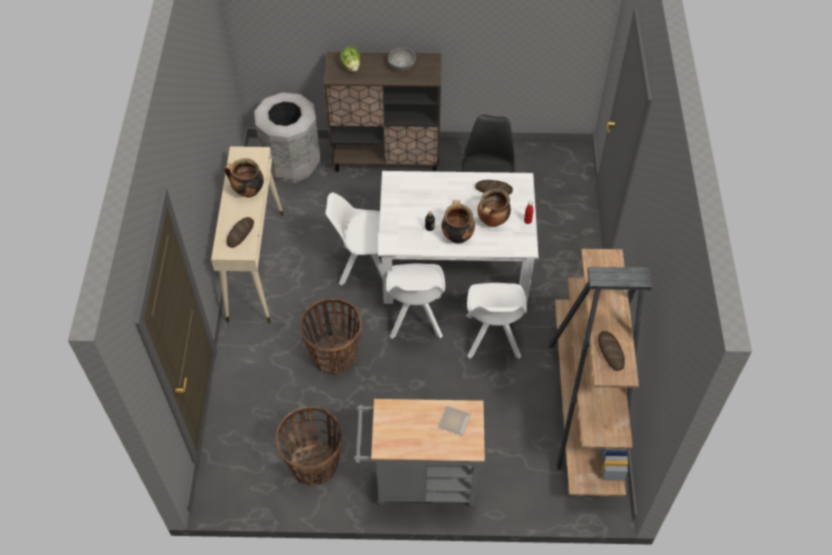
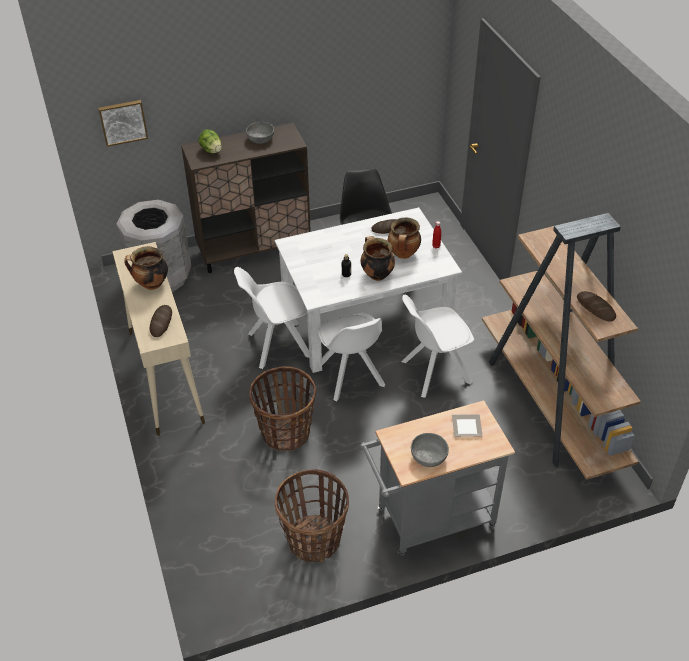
camera: 20 degrees left, 10 degrees down
(274, 22) = (123, 122): none -> picture
(407, 439) = (429, 457): none -> grey bowl
(493, 338) = (434, 372): white chair -> white chair turned 90 degrees clockwise

